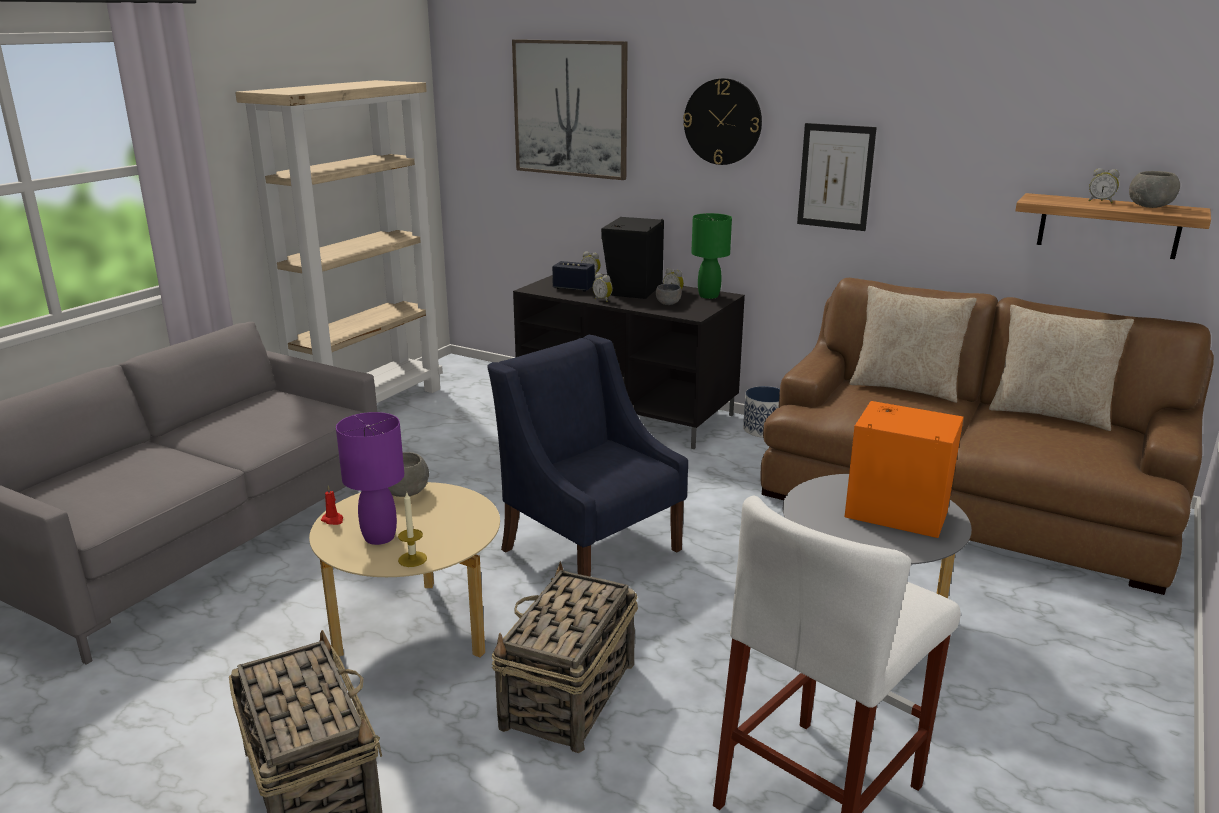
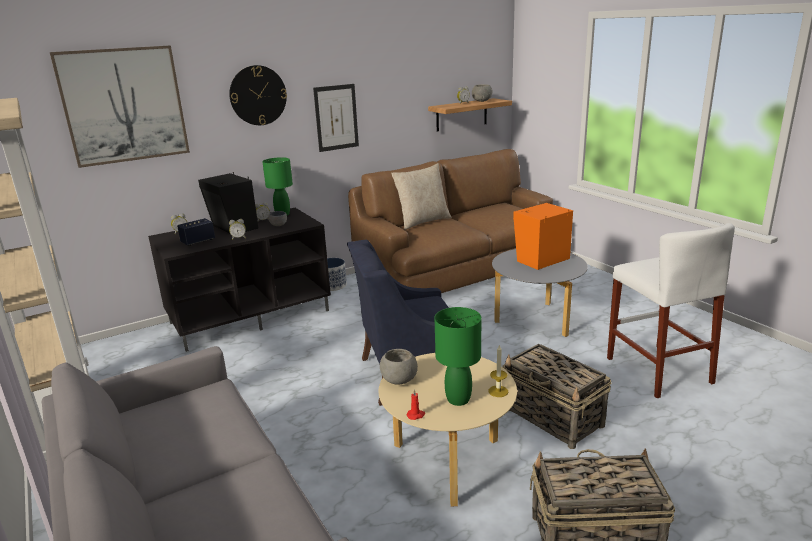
camera: 60 degrees left, 0 degrees up
(380, 537) = (458, 399): purple table lamp -> green table lamp
(1049, 414) = (481, 208): beige pillow -> none

